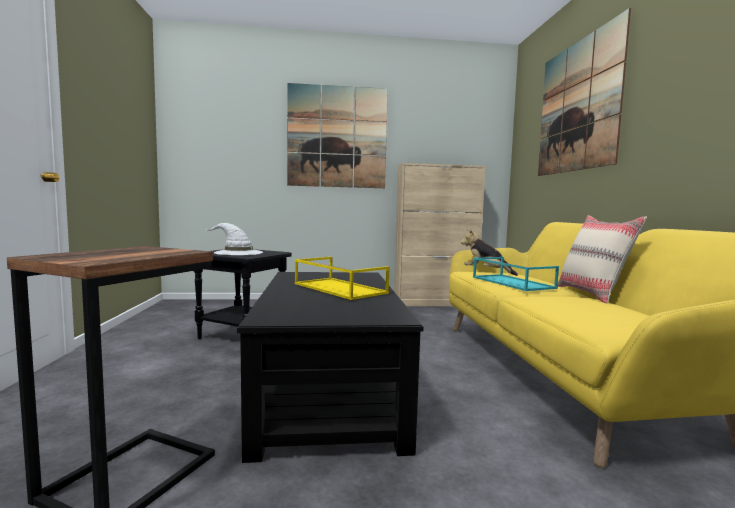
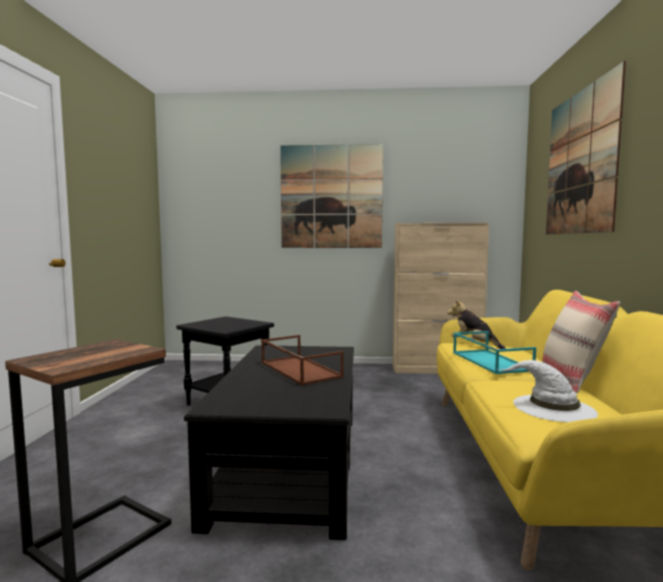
camera: 10 degrees right, 0 degrees up
(238, 252) = (222, 324): white hat -> white hat (552, 408)
(338, 288) = (299, 369): yellow tray -> brown tray

